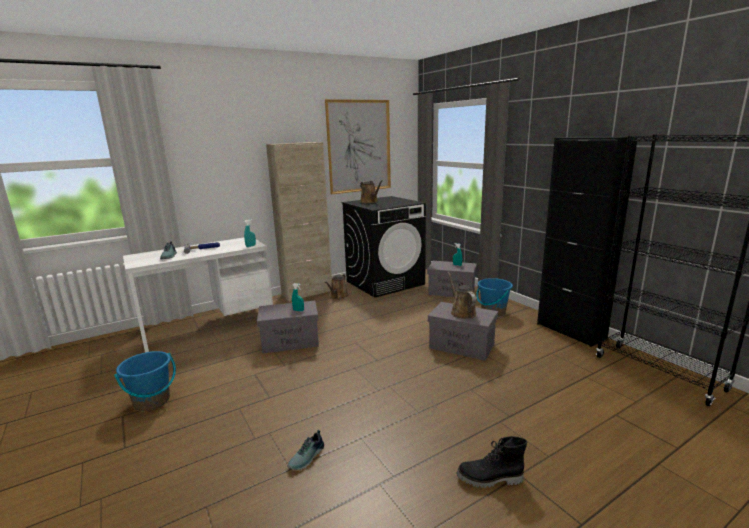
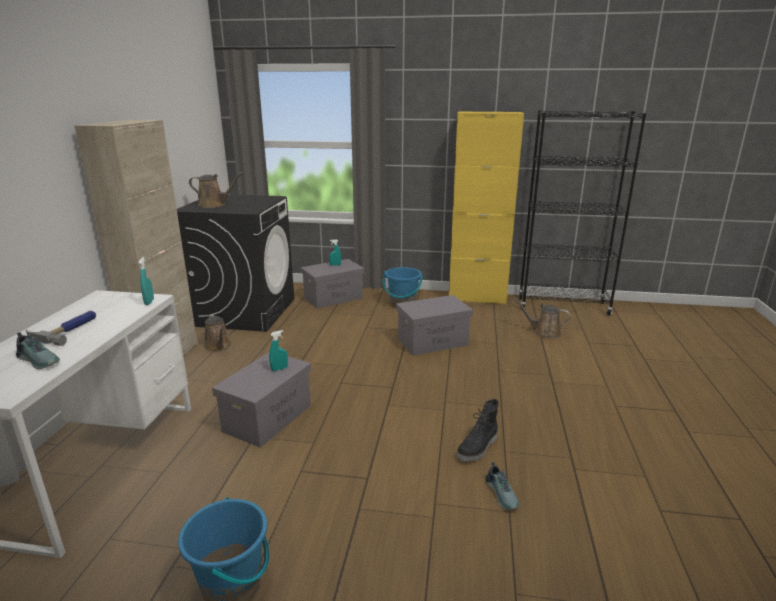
camera: 50 degrees left, 5 degrees up
(359, 146) = (173, 124): picture -> none
(462, 312) = (433, 306): brown watering can -> brown watering can (544, 332)
(490, 479) = (610, 419): black boot -> black boot (478, 449)
(570, 331) = (477, 298): black cabinet -> yellow cabinet

